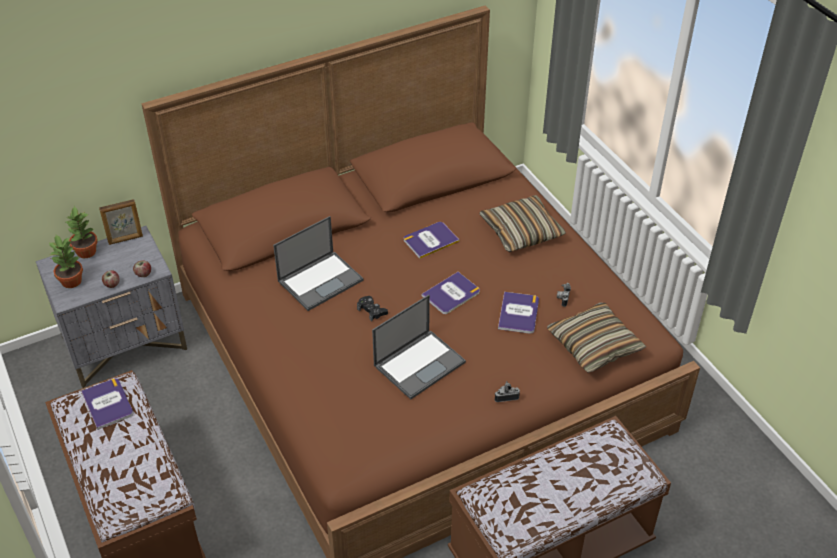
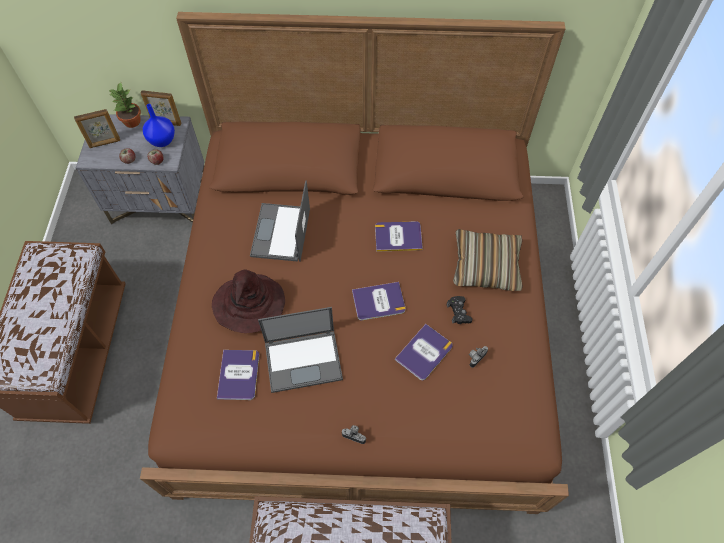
camera: 30 degrees right, 15 degrees up
(72, 281) = (105, 143): potted plant -> picture frame
(108, 404) = (59, 267): book -> book (239, 375)
(134, 255) = (163, 140): none -> blue vase
(321, 280) = (281, 233): laptop -> laptop turned 105 degrees clockwise
(335, 345) = (249, 304): none -> brown hat
(372, 311) = (301, 285): black game controller -> black game controller (458, 312)
(594, 345) = (472, 423): pillow -> none

